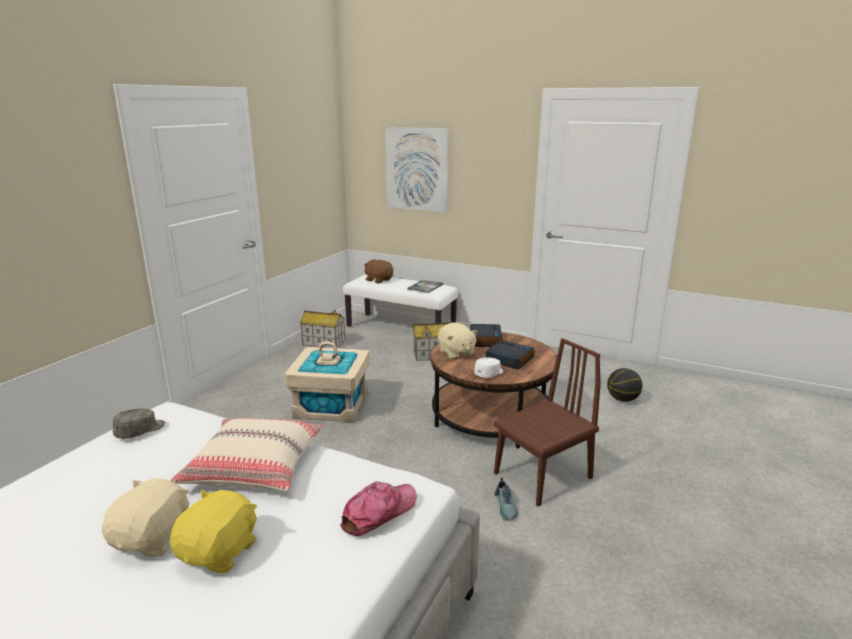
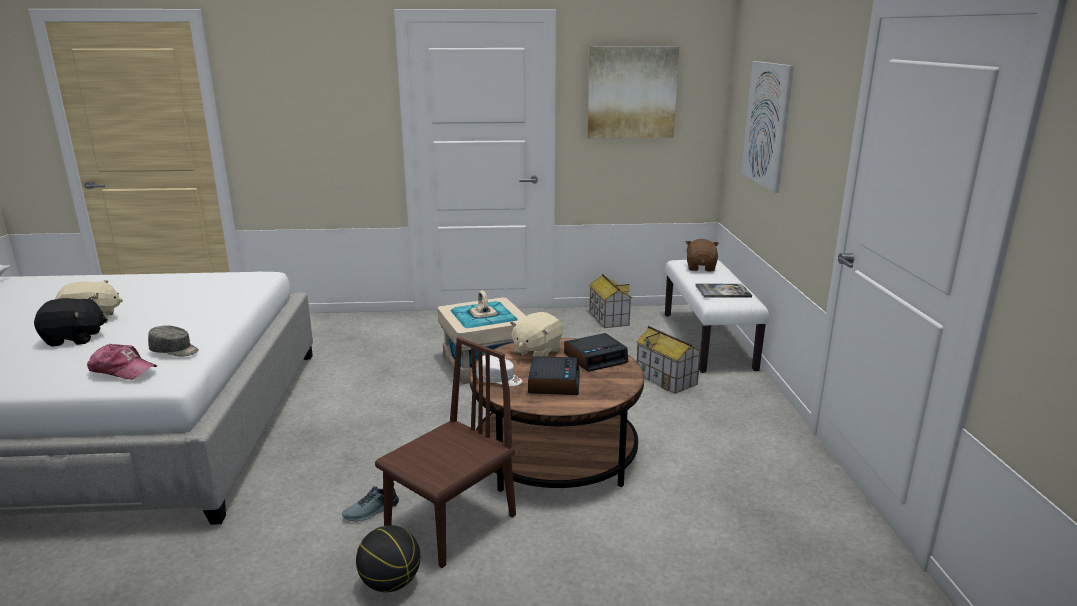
camera: 60 degrees right, 0 degrees up
(140, 431) = (227, 277): grey cap -> grey cap (175, 351)
(220, 552) = (74, 339): yellow plush toy -> black plush toy
(254, 467) = (187, 319): beige pillow -> none
(297, 157) = (631, 92): none -> picture
(542, 475) = (450, 522): brown chair -> brown chair turned 75 degrees counterclockwise
(622, 399) = (731, 553): basketball -> basketball (390, 583)

